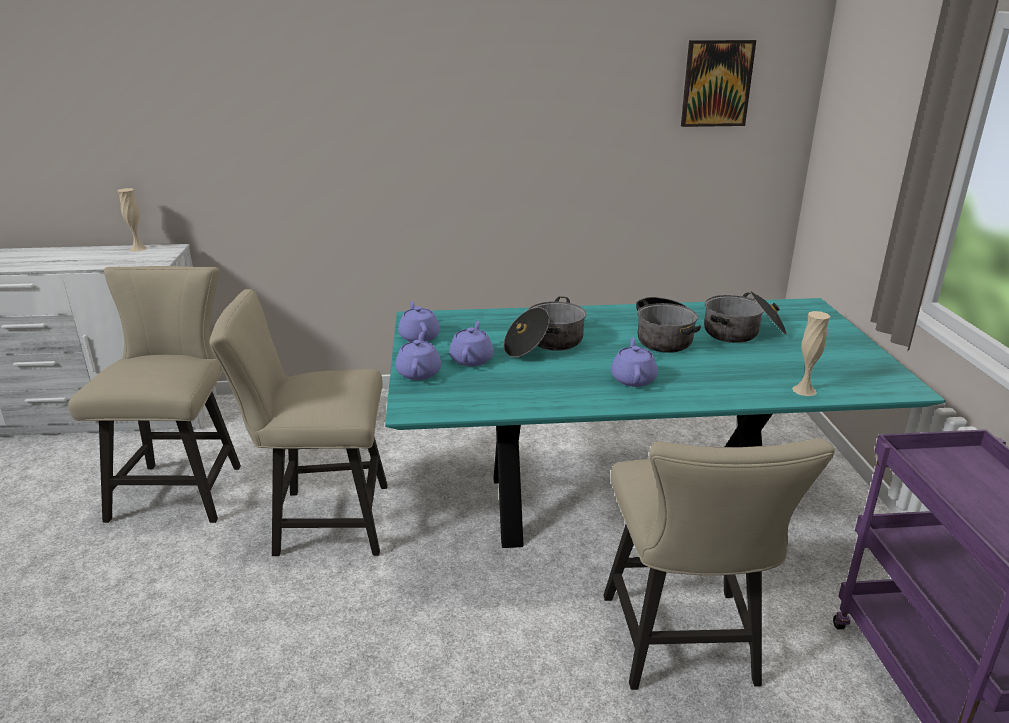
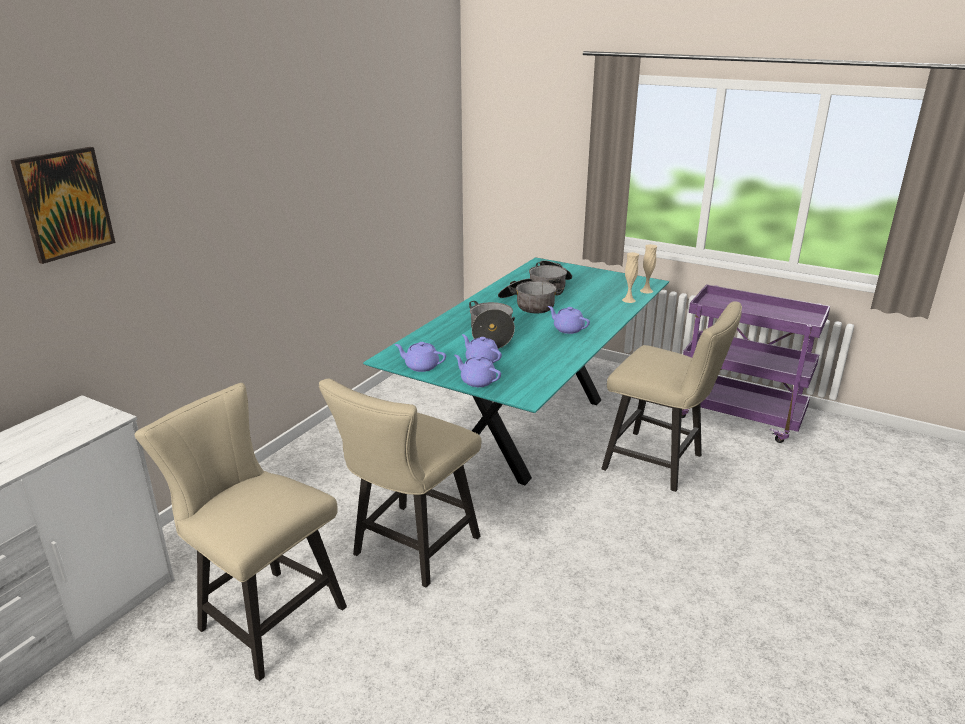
camera: 55 degrees left, 0 degrees up
(138, 248) = (40, 422): beige vase -> beige vase (646, 291)
(716, 83) = (420, 131): picture -> picture (64, 204)

